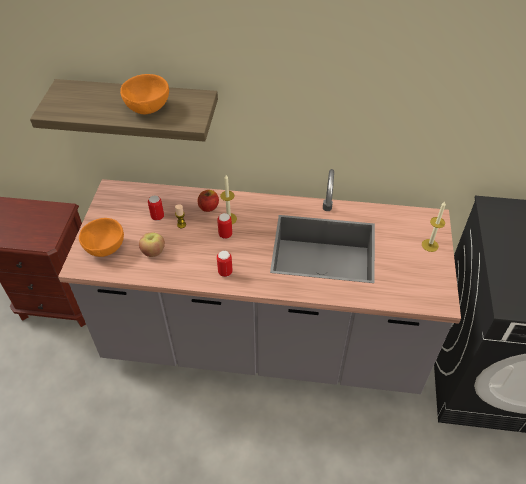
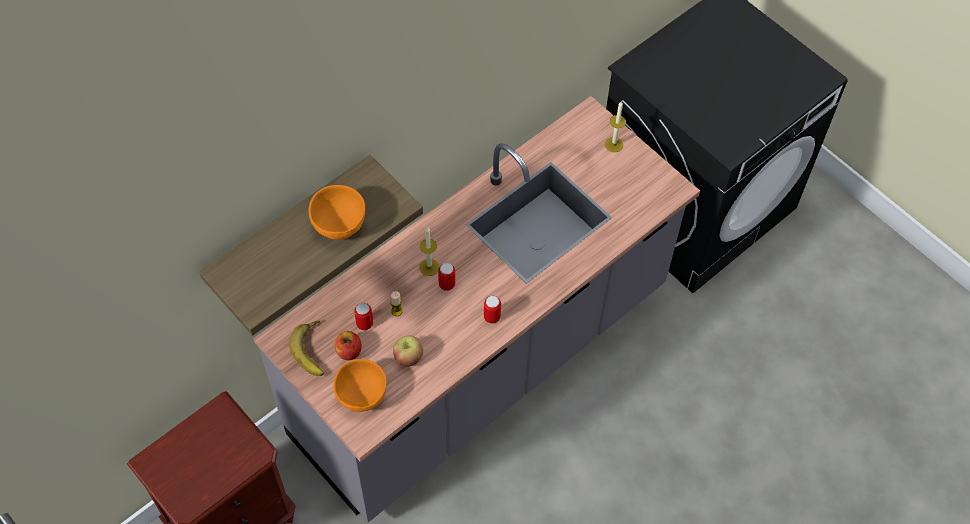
camera: 50 degrees left, 10 degrees up
(117, 207) = (314, 350): none -> banana
(208, 207) = (396, 272): apple -> apple (349, 351)

